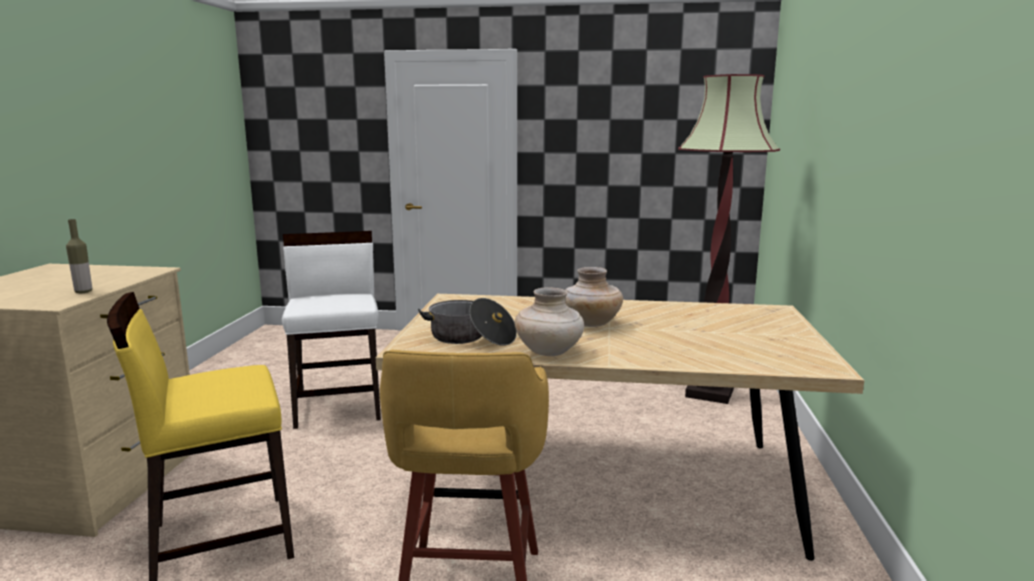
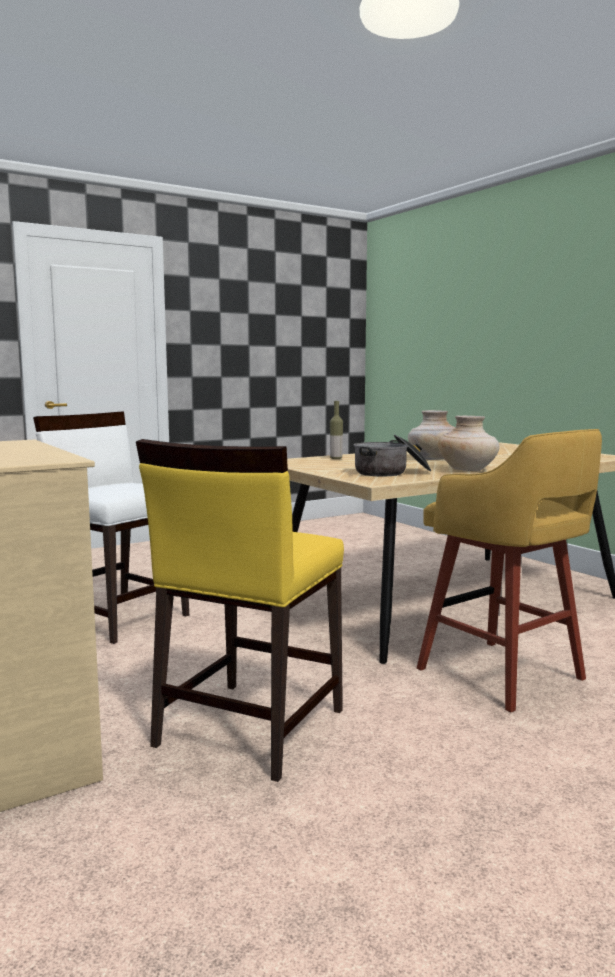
camera: 40 degrees left, 5 degrees down
(83, 292) = (35, 453): bottle -> bottle (336, 458)
(709, 393) = (399, 541): floor lamp -> none

